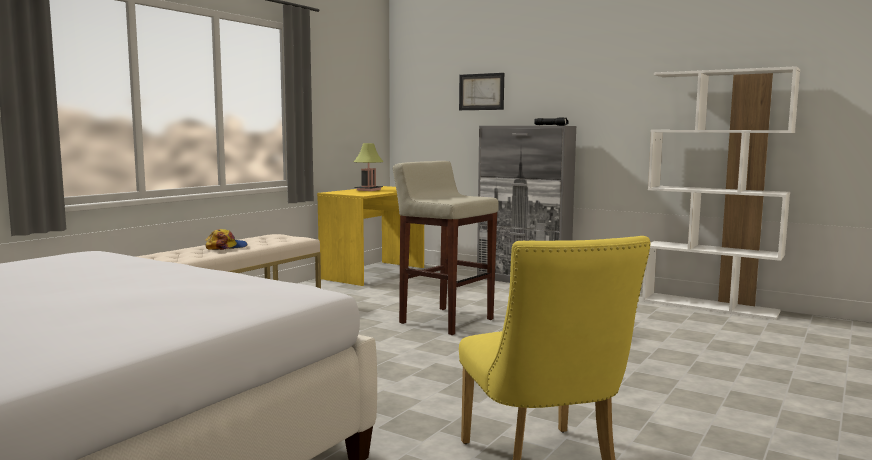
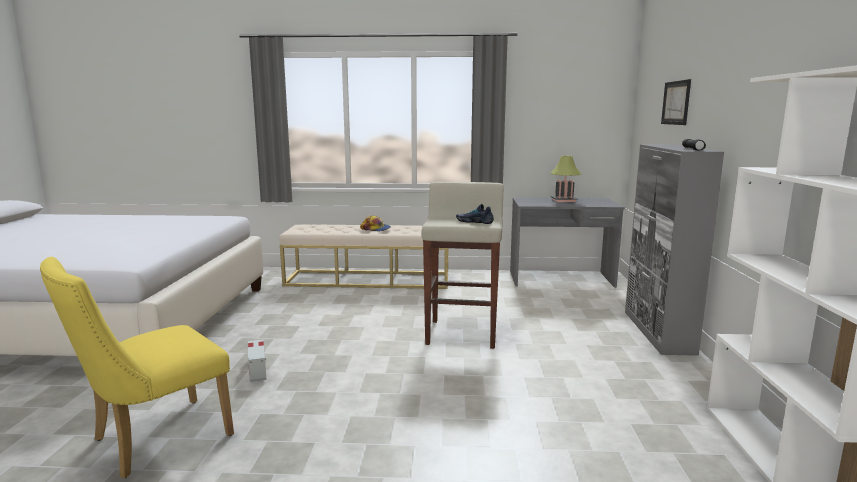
camera: 60 degrees right, 5 degrees up
(375, 273) = (561, 279): yellow desk -> grey desk
(415, 404) = (257, 370): none -> toy truck
(465, 197) = (474, 221): none -> shoe

